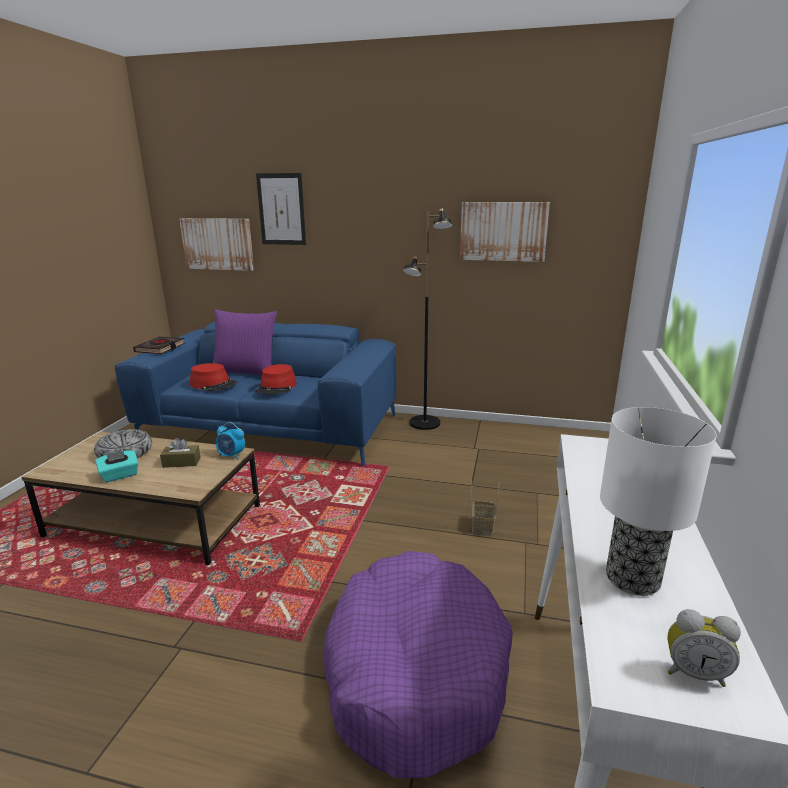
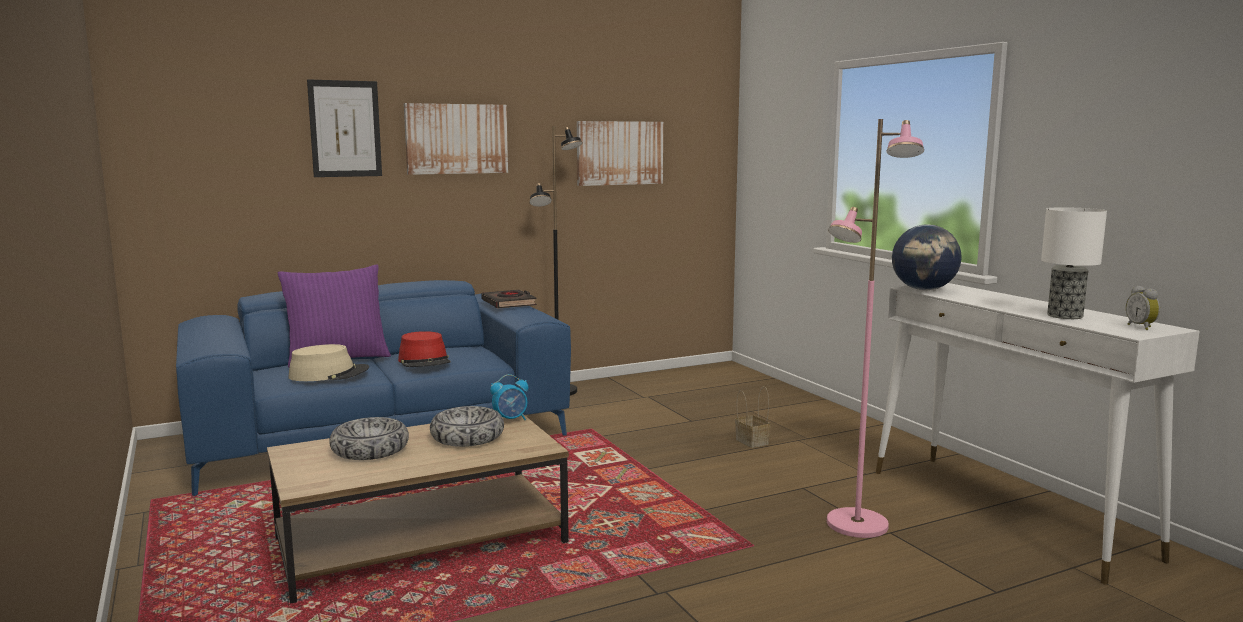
camera: 40 degrees left, 10 degrees down
(120, 475) = (422, 463): turquoise tissue box -> none
(160, 348) = (211, 338): black book -> black book (509, 303)
(181, 462) = (467, 437): brown tissue box -> bowl
(213, 384) = (329, 374): red hat -> beige hat
(218, 244) = (234, 180): picture -> picture (456, 139)
(414, 670) = (857, 525): purple dog bed -> pink floor lamp
(587, 451) = (924, 289): none -> globe
(694, 672) = (1142, 327): alarm clock -> alarm clock turned 105 degrees clockwise

